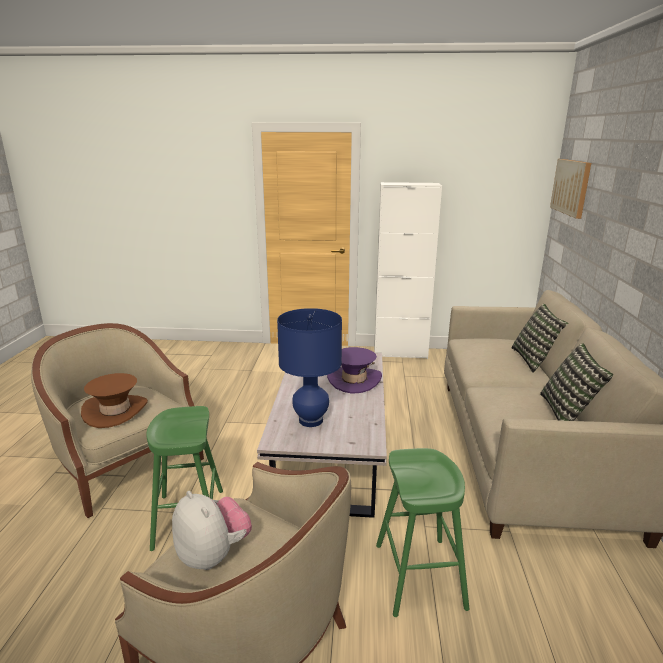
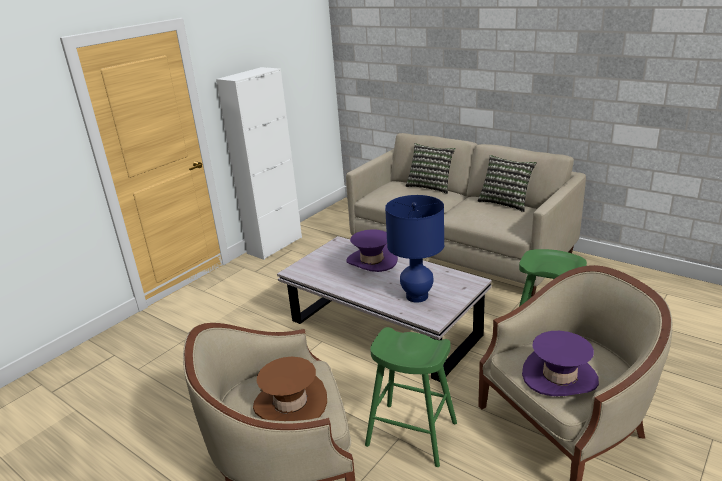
camera: 55 degrees left, 5 degrees up
(213, 554) = (559, 376): plush toy -> purple hat
(571, 187) = (364, 48): picture -> none

